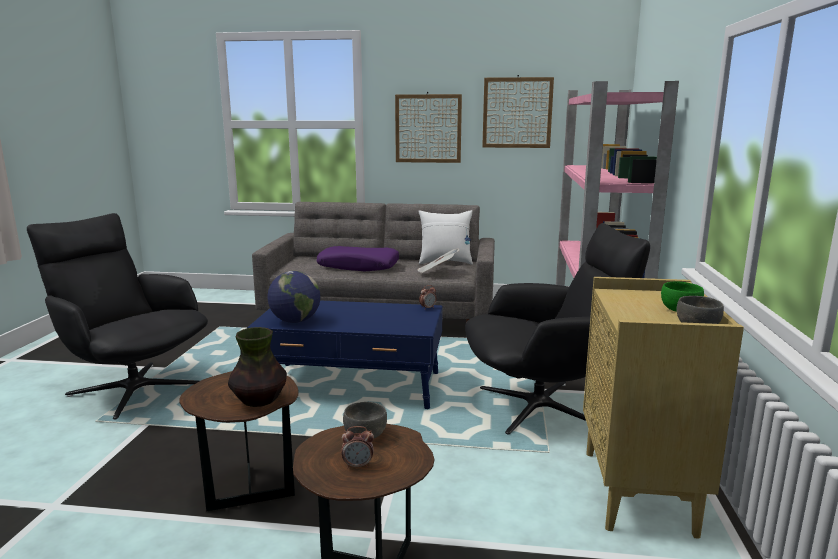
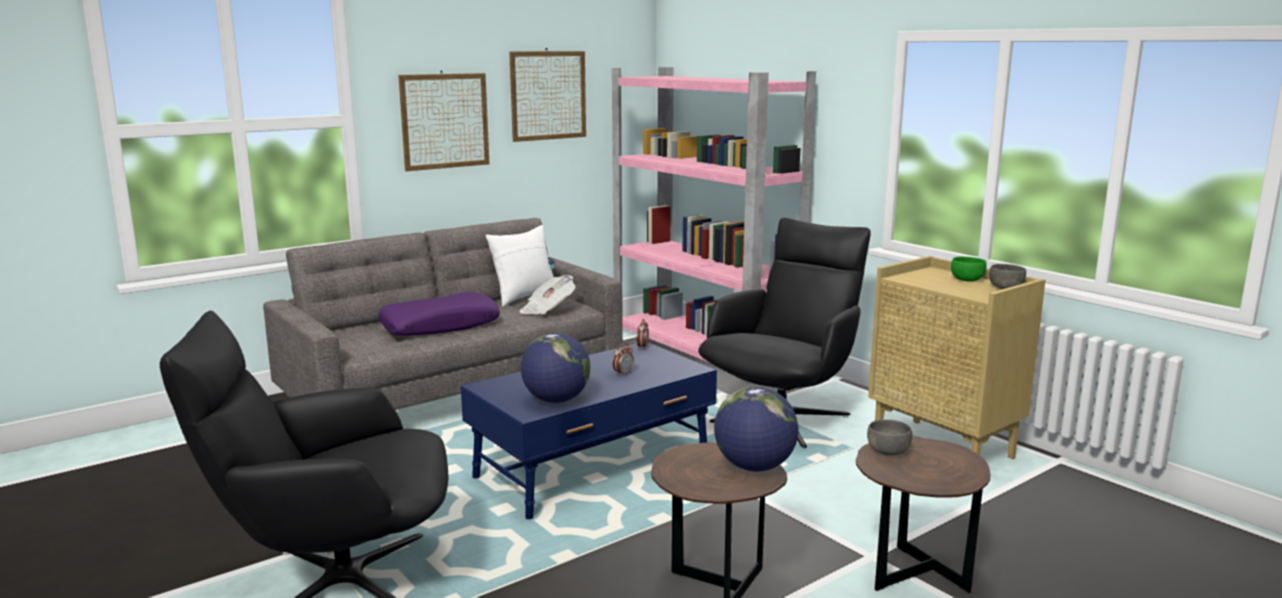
camera: 45 degrees left, 0 degrees up
(259, 401) = (754, 467): vase -> globe
(358, 465) = (937, 469): alarm clock -> alarm clock (623, 373)

